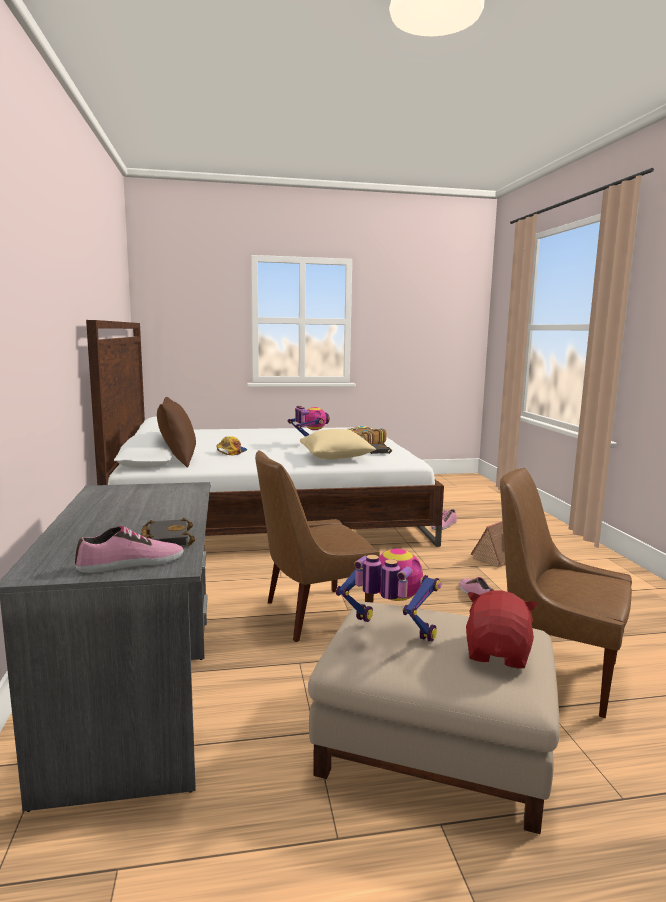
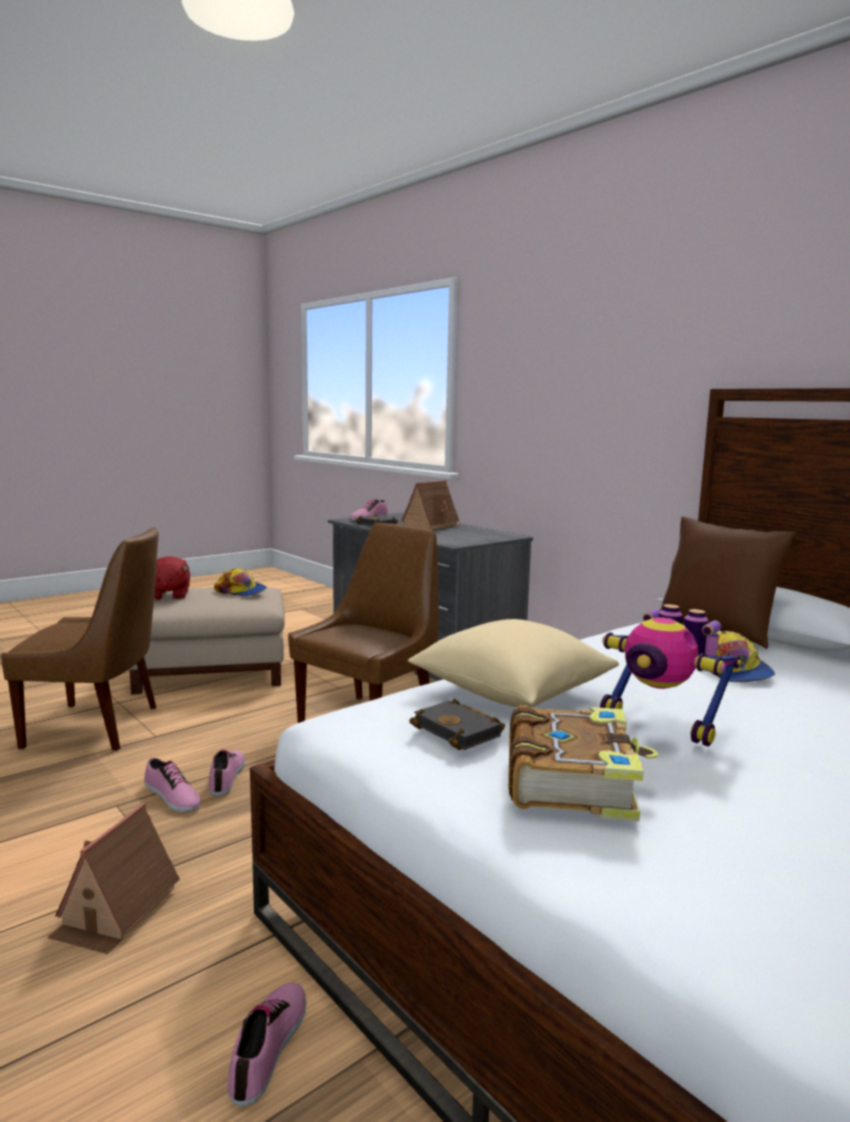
camera: 150 degrees right, 0 degrees up
(106, 523) = (432, 525): none -> toy house
(389, 634) = (241, 591): toy robot -> cap
(440, 599) = (227, 777): none -> shoe

